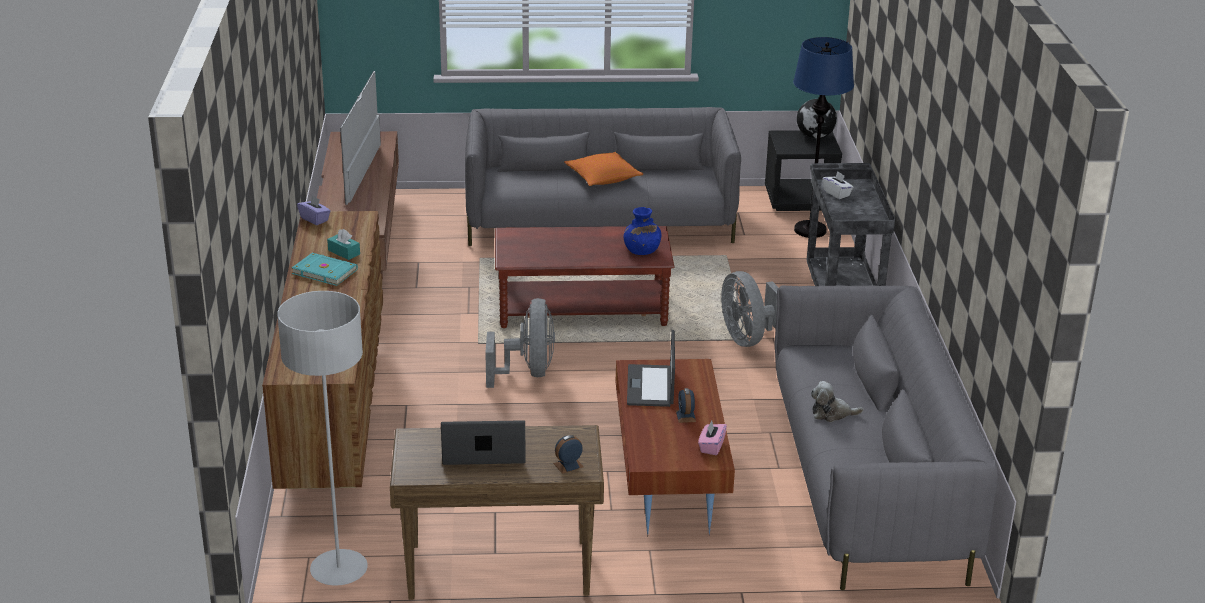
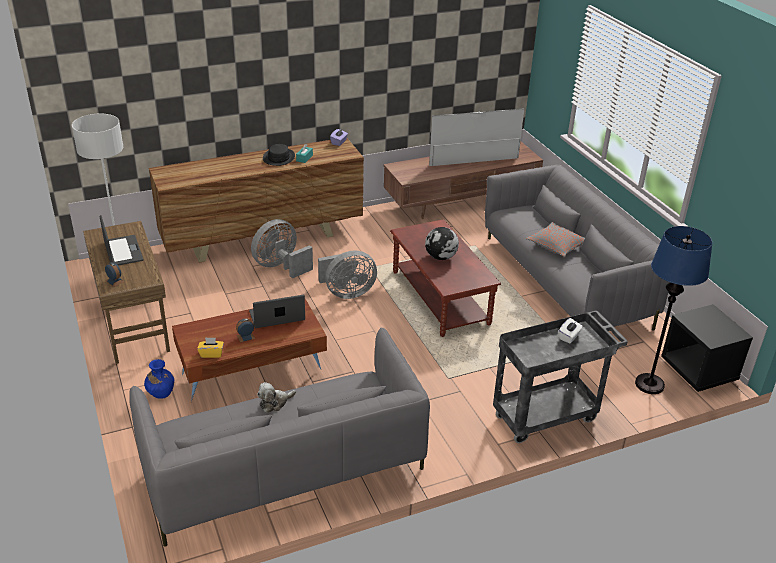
camera: 70 degrees right, 5 degrees up
(325, 271) = (279, 157): turquoise book -> black hat
(603, 178) = (556, 246): orange pillow -> grey pillow
(641, 250) = (454, 279): blue vase -> blue vase (161, 392)
(711, 447) = (211, 354): pink tissue box -> yellow tissue box
(748, 338) = (450, 378): grey fan -> grey fan (280, 267)
(815, 136) = (728, 330): globe -> globe (440, 257)
(832, 413) = (275, 403): plush toy -> plush toy turned 105 degrees counterclockwise

